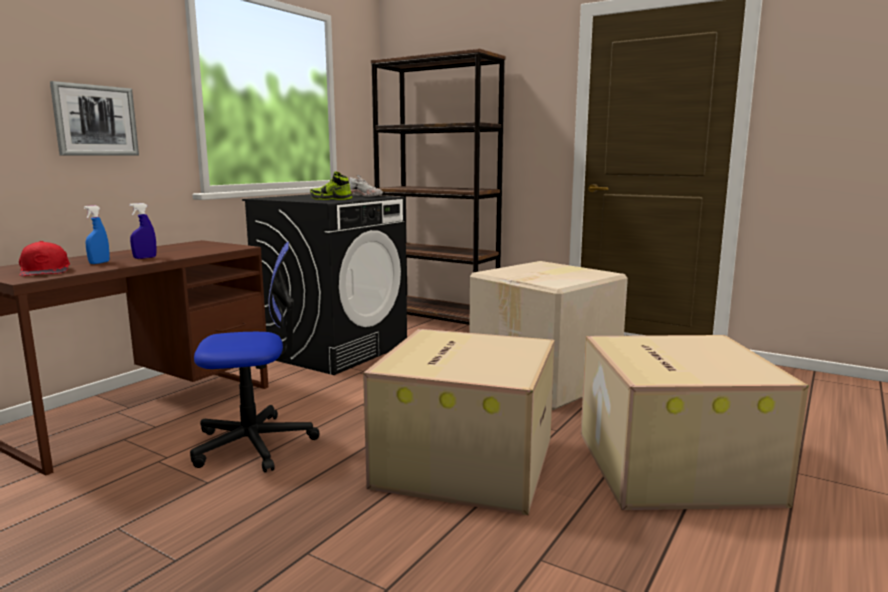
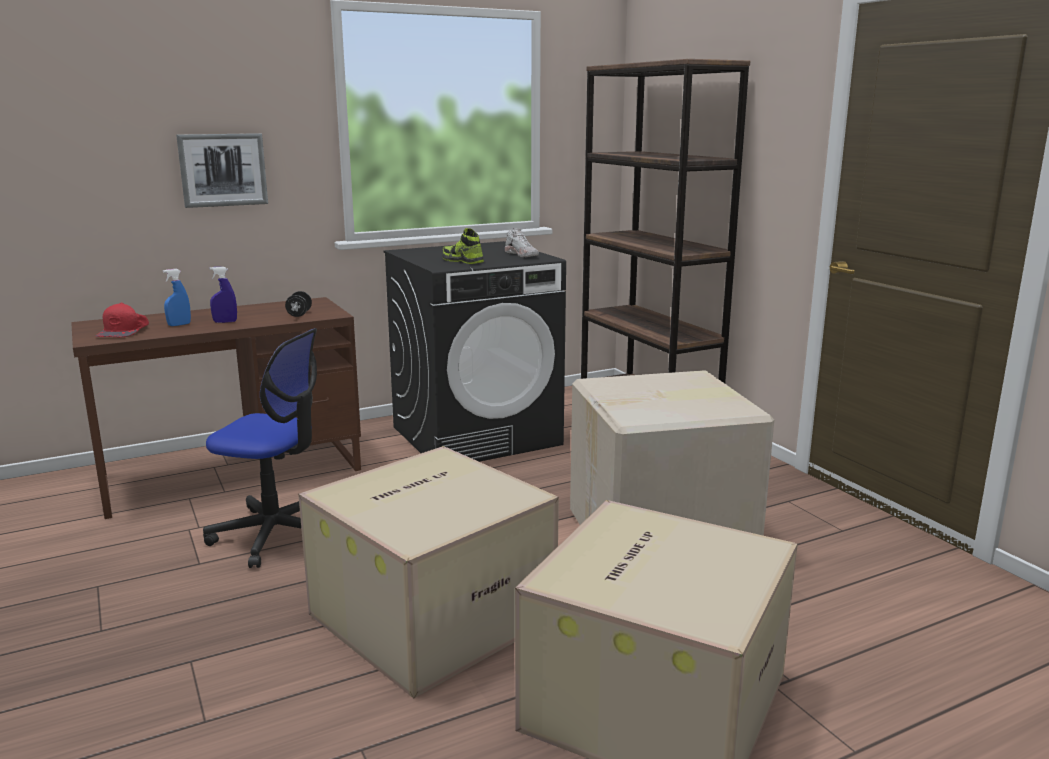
camera: 30 degrees right, 5 degrees up
(207, 249) = (299, 314): none -> black dumbbell

